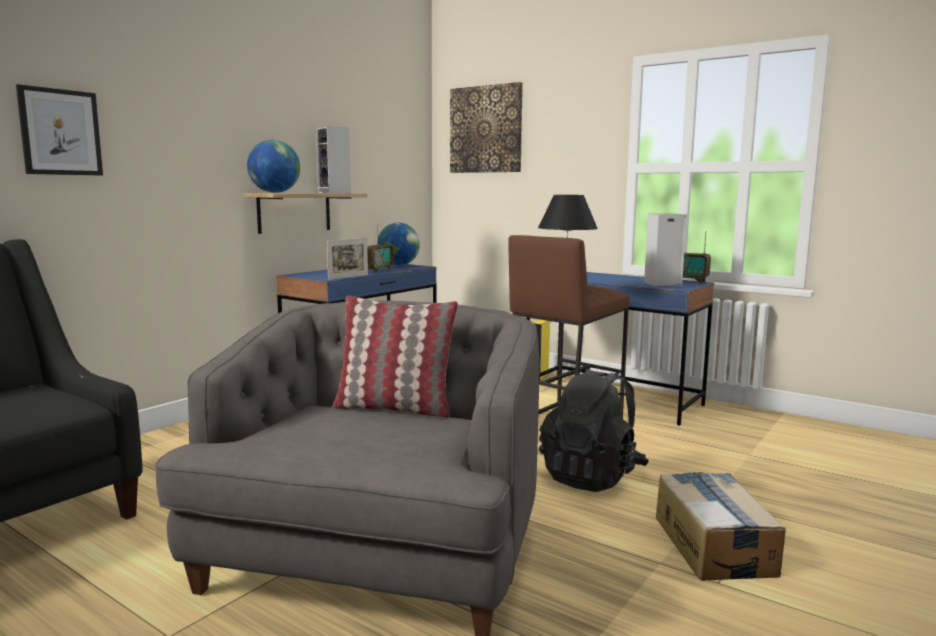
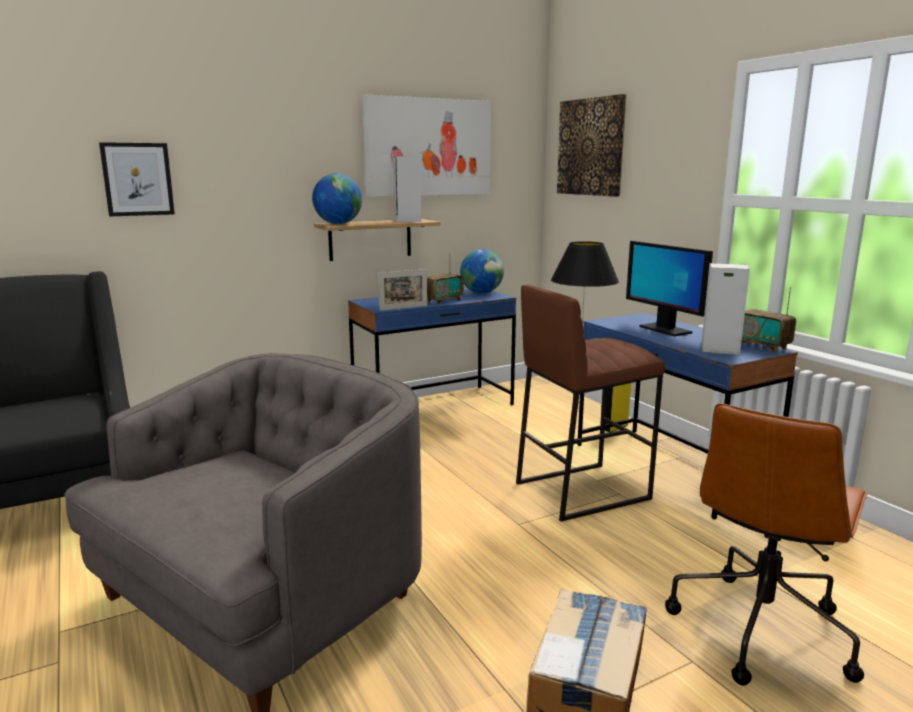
camera: 25 degrees right, 5 degrees up
(342, 122) = (428, 147): none -> picture
(394, 408) = (289, 469): pillow -> none
(592, 477) = (543, 564): black backpack -> none
(600, 277) = (664, 330): none -> monitor
(781, 483) = (760, 628): none -> brown office chair

